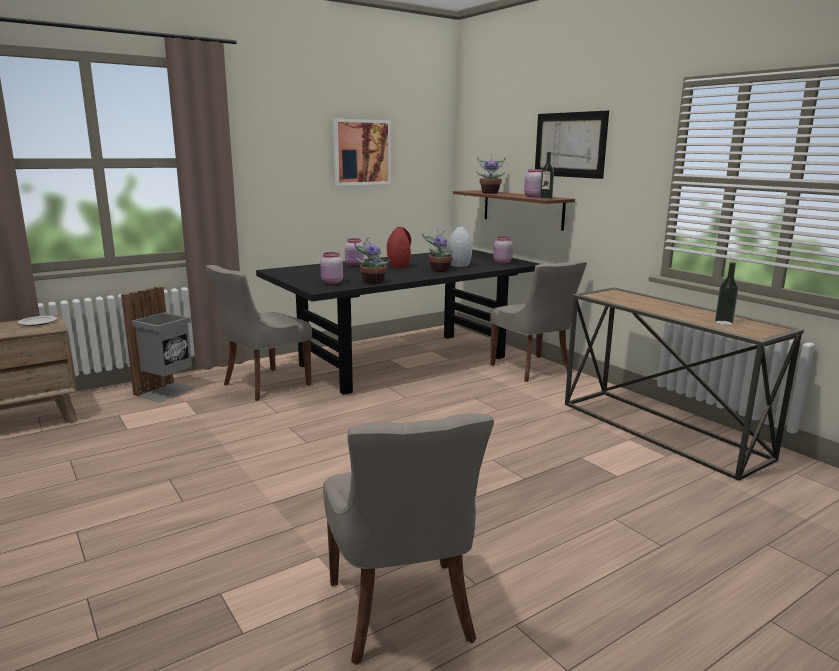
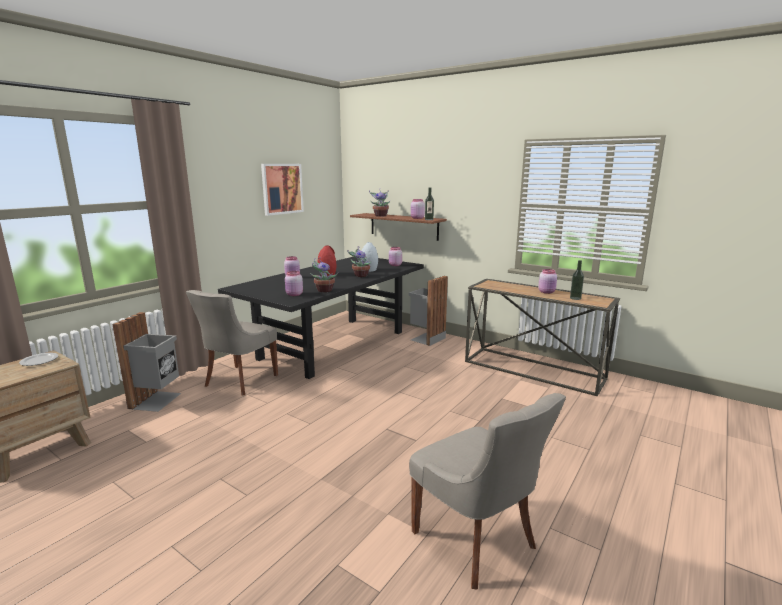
camera: 20 degrees left, 0 degrees up
(532, 369) = (426, 338): grey chair -> grey trash can
(569, 145) = (440, 181): picture -> none
(687, 311) = (547, 292): none -> pink jar

